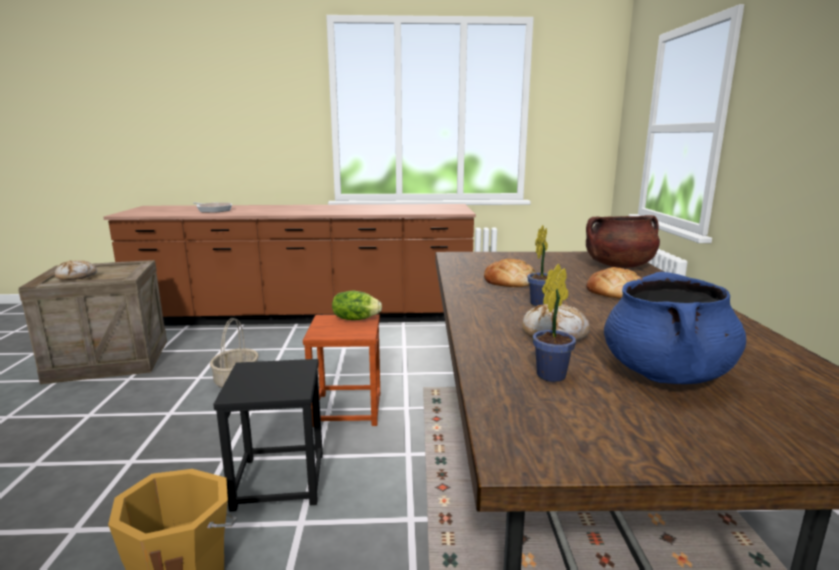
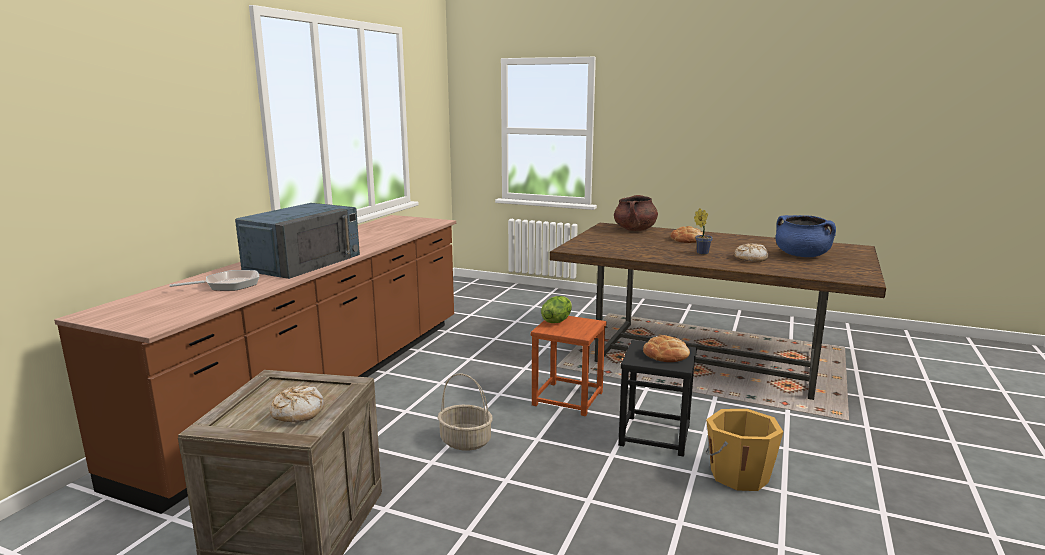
camera: 65 degrees left, 0 degrees up
(280, 210) = (303, 262): none -> blue microwave
(510, 281) = (652, 250): bread -> bread (666, 354)
(553, 374) = (799, 267): potted plant -> none

